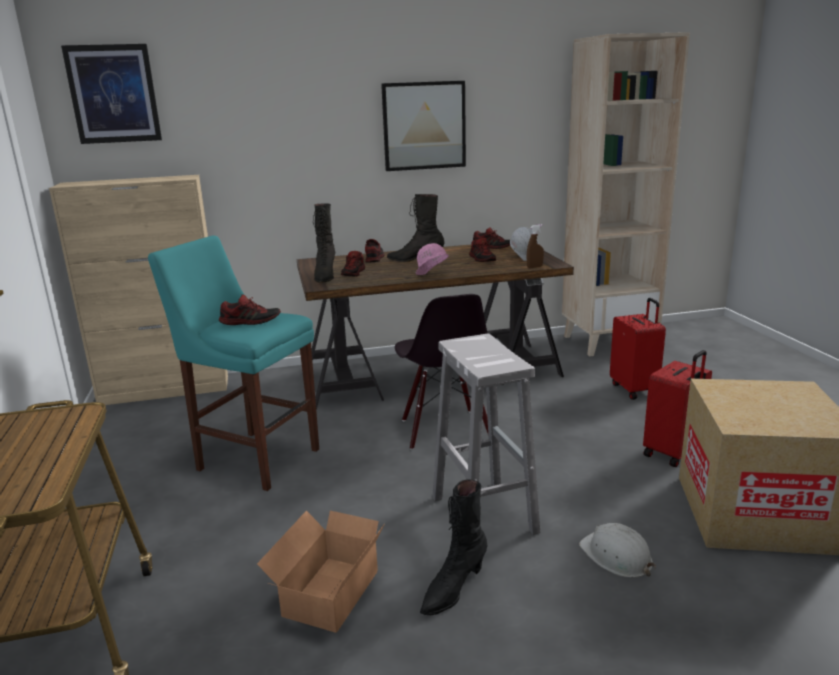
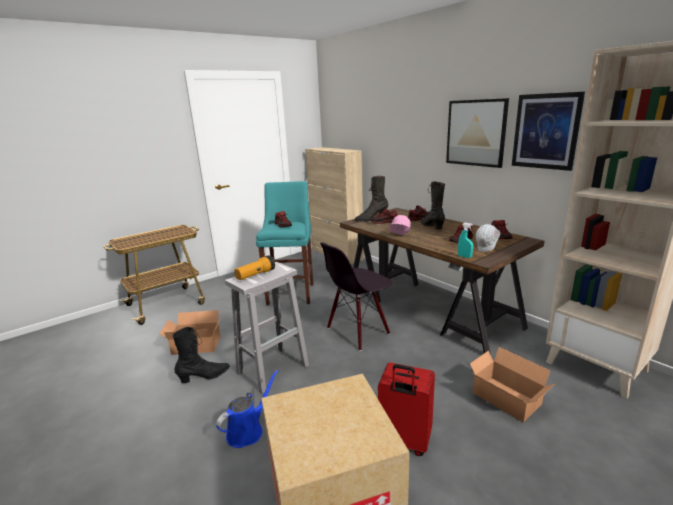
camera: 65 degrees right, 0 degrees up
(113, 94) = (339, 107): picture -> picture (545, 131)
(453, 589) = (204, 376): black boot -> black boot turned 135 degrees clockwise
(484, 356) = (255, 275): none -> flashlight
(534, 267) = (464, 257): brown spray bottle -> turquoise spray bottle
(616, 556) = (248, 431): white hard hat -> blue watering can
(635, 389) = (506, 400): red suitcase -> cardboard box

